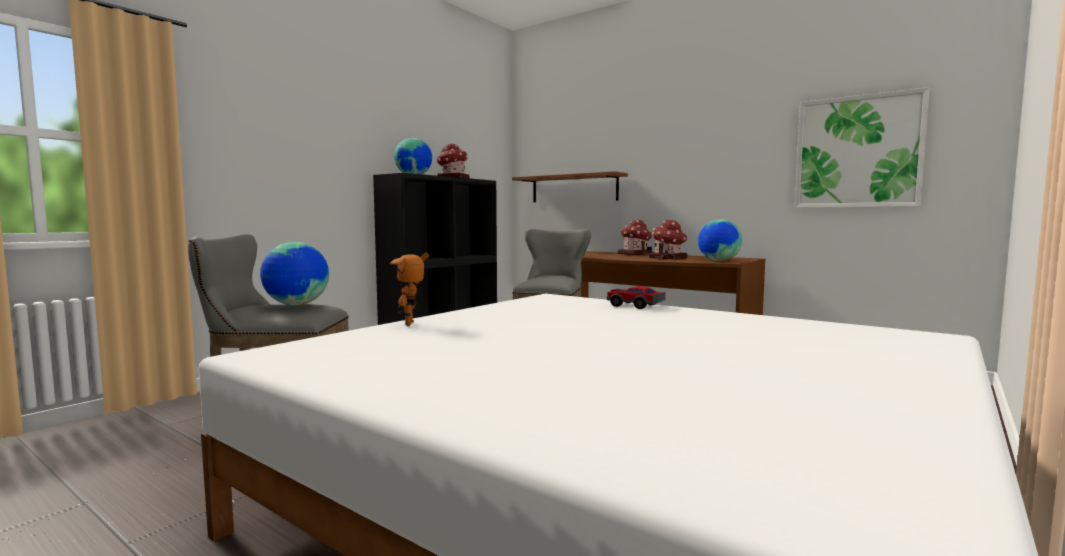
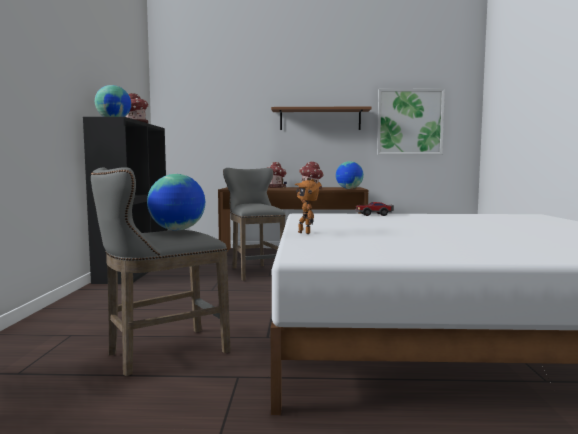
camera: 35 degrees left, 0 degrees up
(574, 188) = (213, 137): brown shelf -> brown shelf (320, 119)

